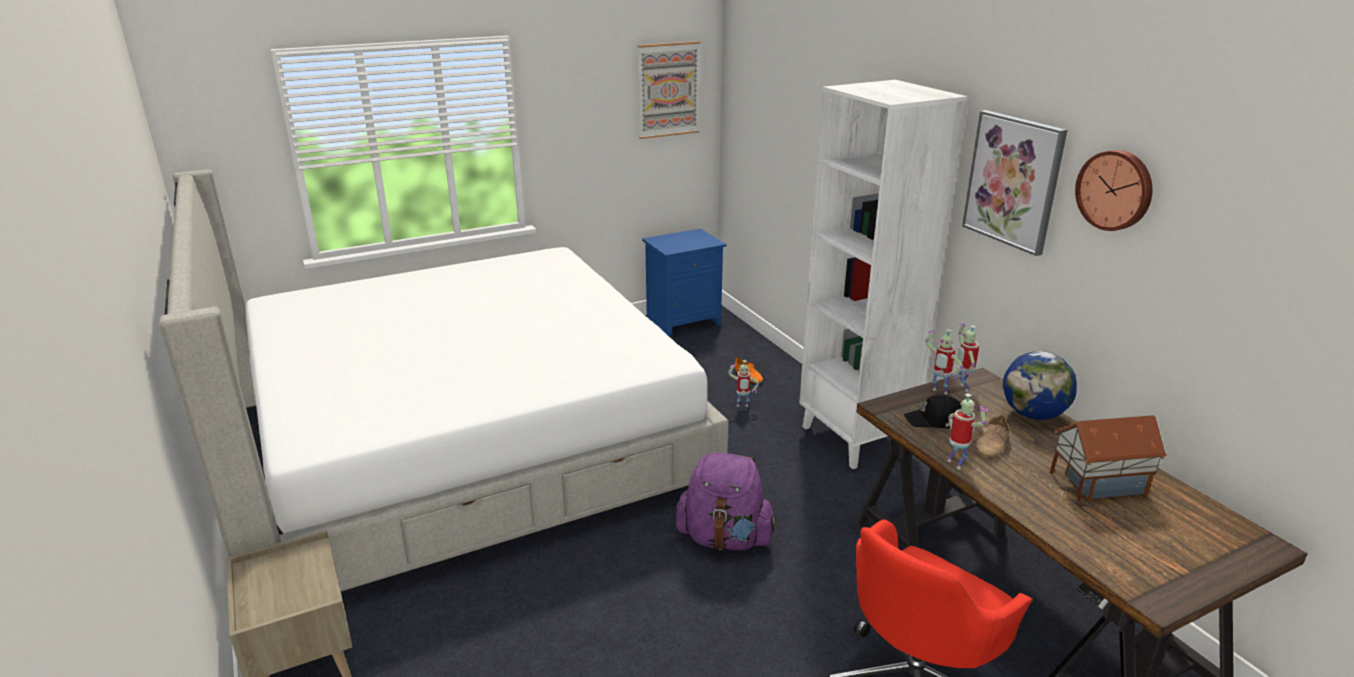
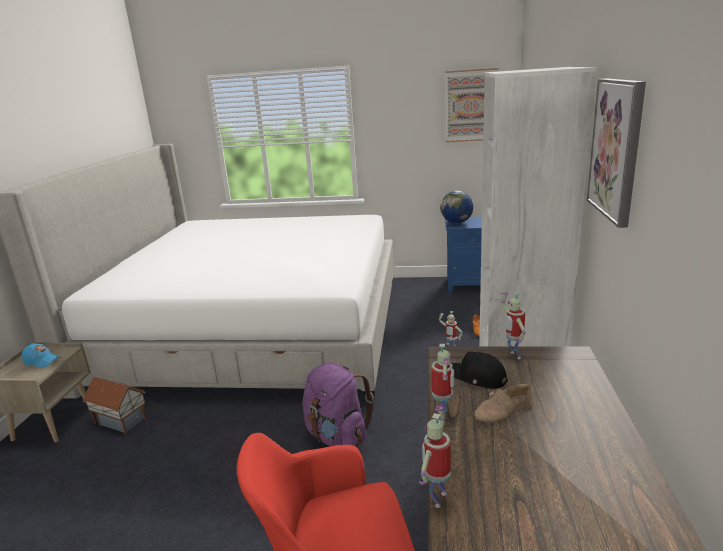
camera: 35 degrees right, 5 degrees down
(294, 576) = (42, 361): none -> blue cap
(962, 387) = (542, 357): toy robot -> toy robot (437, 498)
(1033, 414) = (585, 399): globe -> globe (456, 222)
(1097, 483) = (569, 485): toy house -> toy house (121, 420)
(1115, 190) = (671, 143): wall clock -> none

